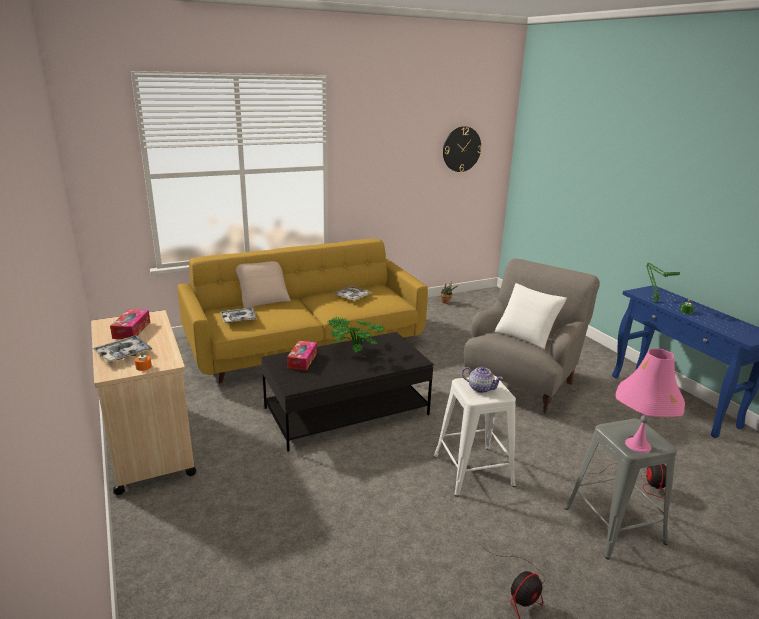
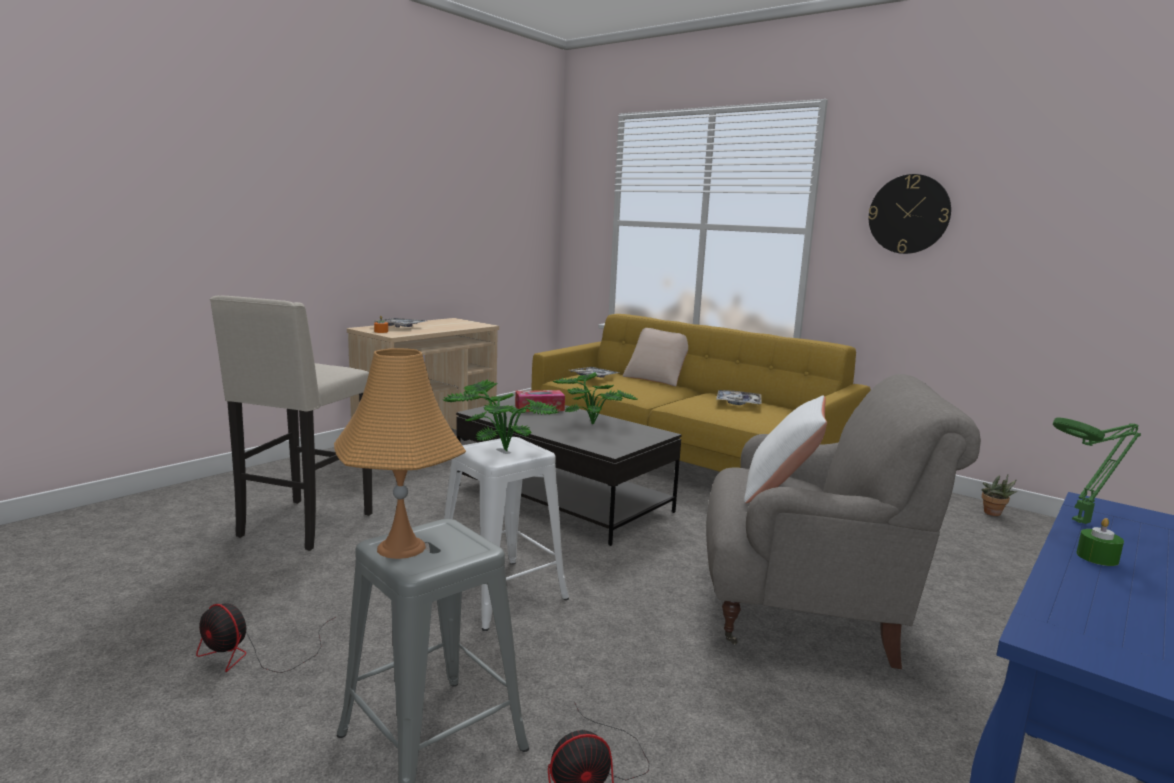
camera: 65 degrees right, 10 degrees down
(131, 330) = (446, 324): tissue box -> none
(317, 550) = (303, 526): none -> beige stool
(461, 149) = (1092, 220): wall clock -> wall clock (909, 214)
(480, 388) = (502, 449): teapot -> potted plant
(638, 445) = (401, 547): pink table lamp -> orange table lamp

